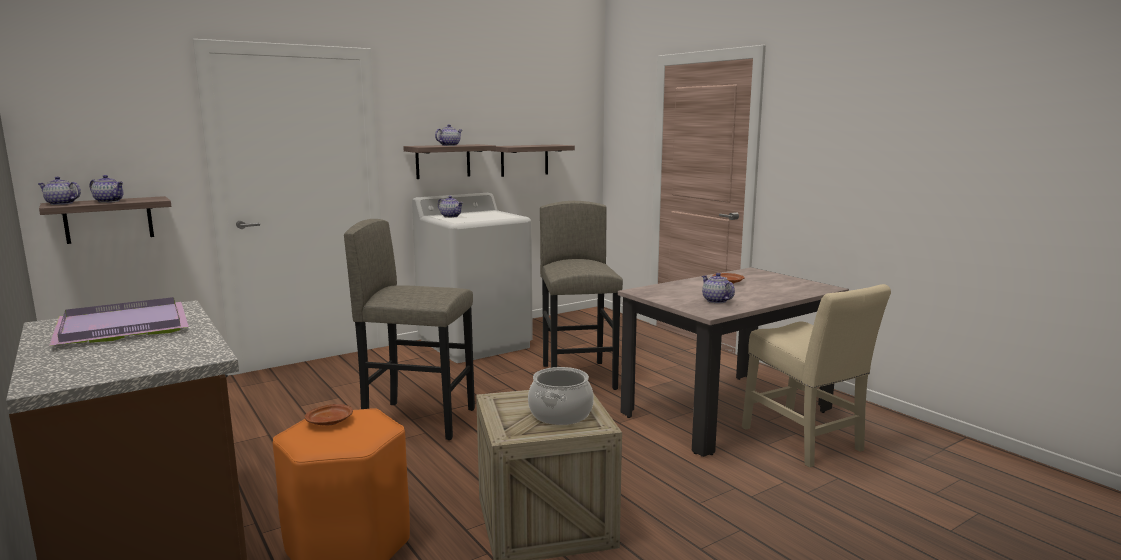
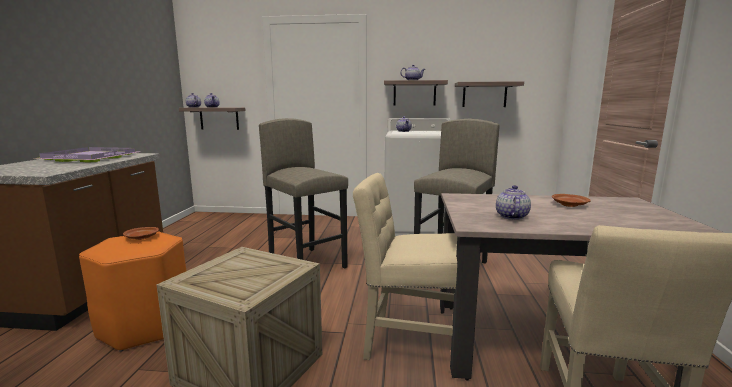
camera: 40 degrees right, 0 degrees up
(561, 414) = (246, 279): cooking pot -> none
(640, 448) = (410, 343): none -> beige chair

